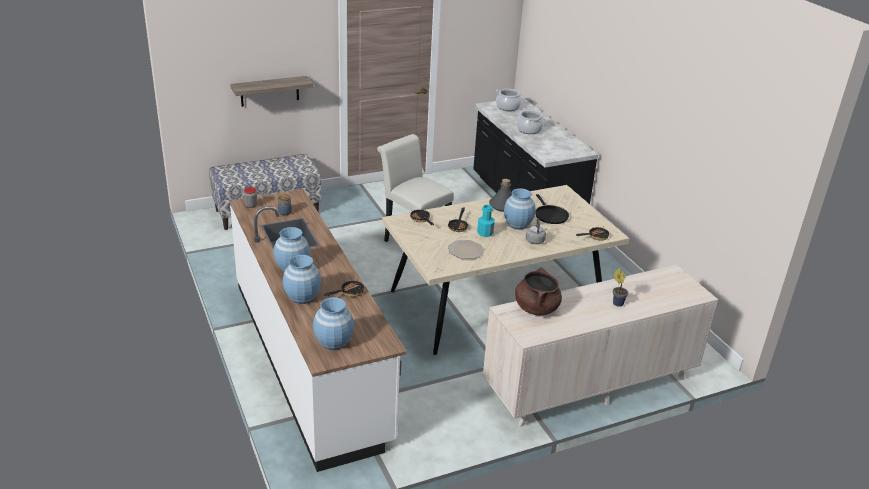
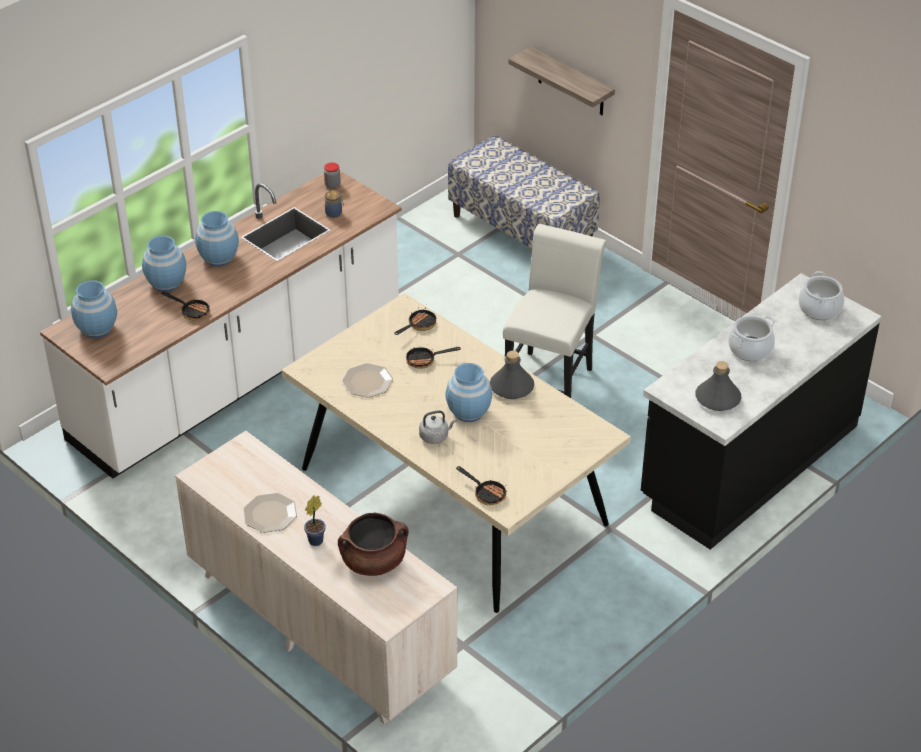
camera: 70 degrees right, 10 degrees up
(485, 233) = (423, 388): turquoise bottle -> none
(536, 308) = (263, 469): brown cooking pot -> brown cooking pot (373, 561)
(550, 215) = (517, 437): black frying pan -> none
(564, 147) = (717, 399): none -> grey bottle
(583, 316) = (269, 514): none -> plate

